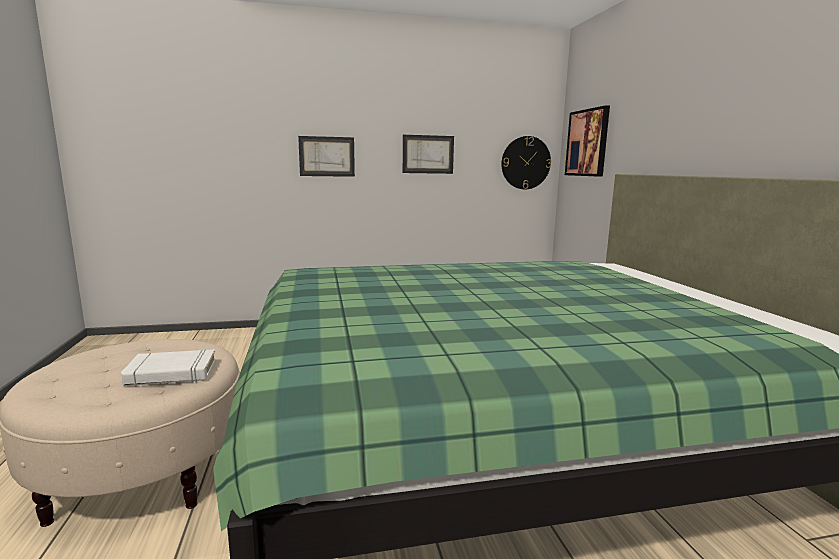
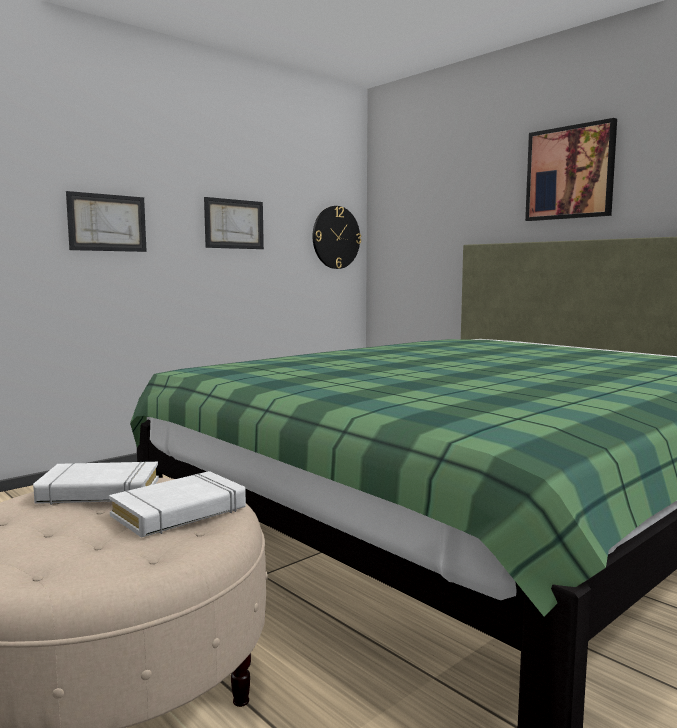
camera: 30 degrees left, 5 degrees down
(168, 348) = (99, 492): none -> white book
(587, 143) = (410, 214): picture -> picture (570, 173)

